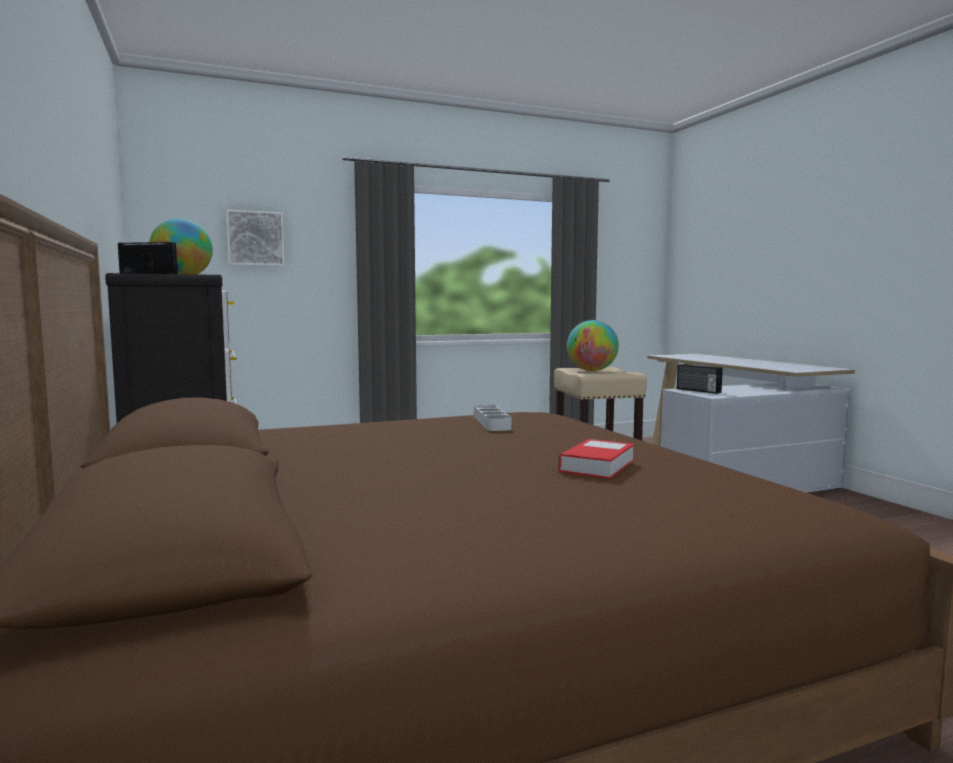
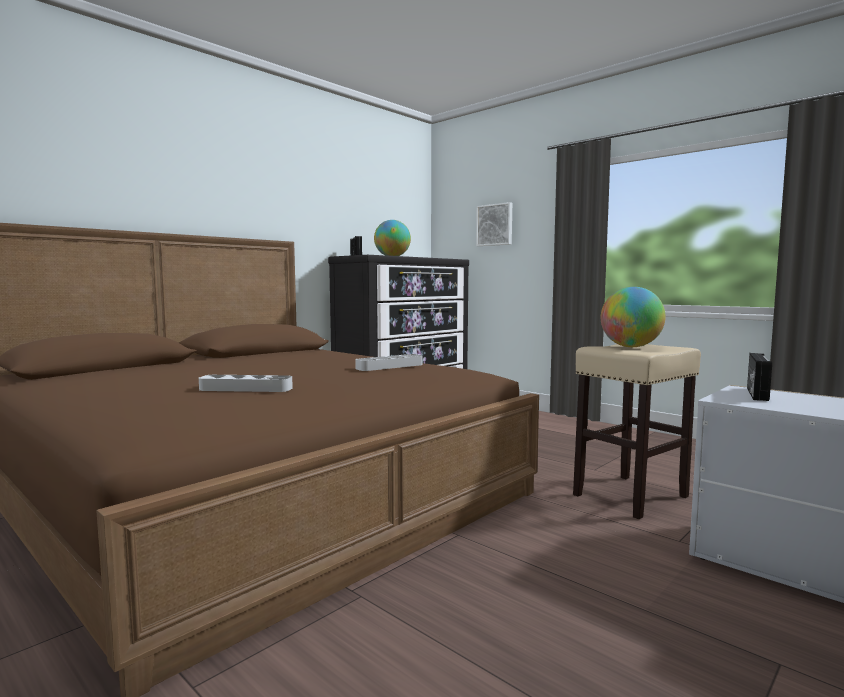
camera: 65 degrees right, 0 degrees up
(597, 466) = (246, 389): book -> grey tray

